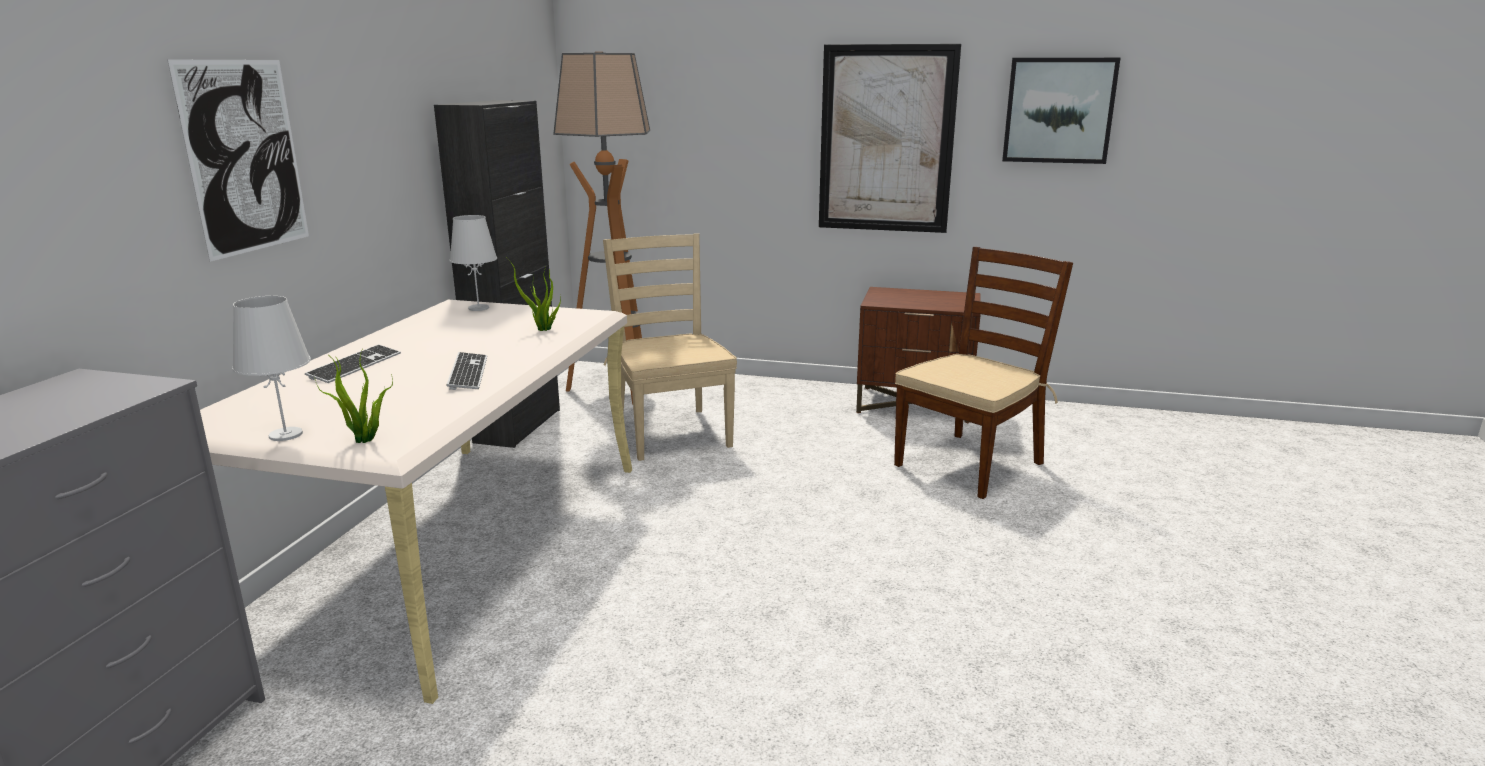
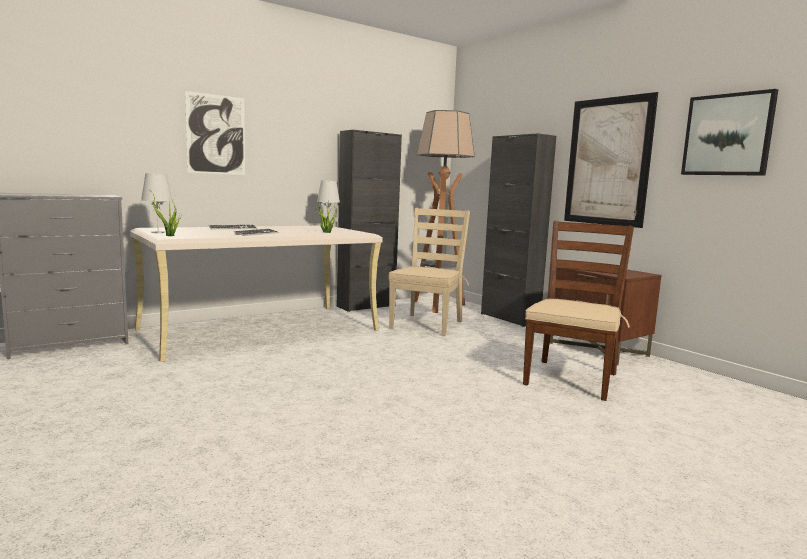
camera: 40 degrees right, 10 degrees down
(744, 383) = (509, 318): none -> black cabinet
(969, 463) = (571, 378): brown chair -> brown chair turned 60 degrees counterclockwise

